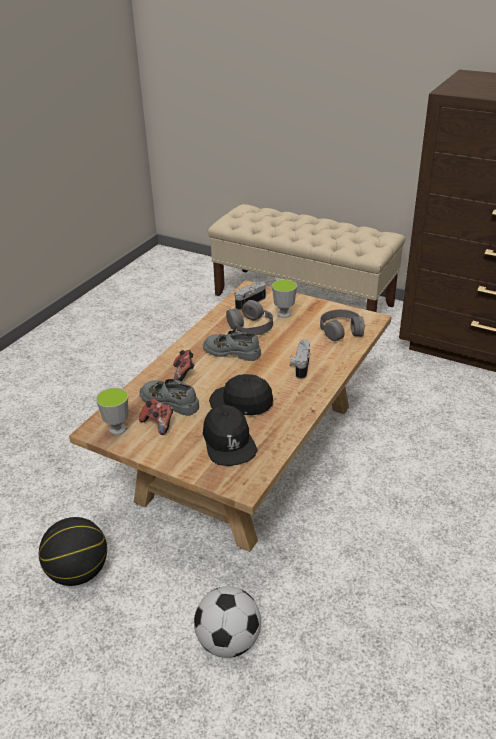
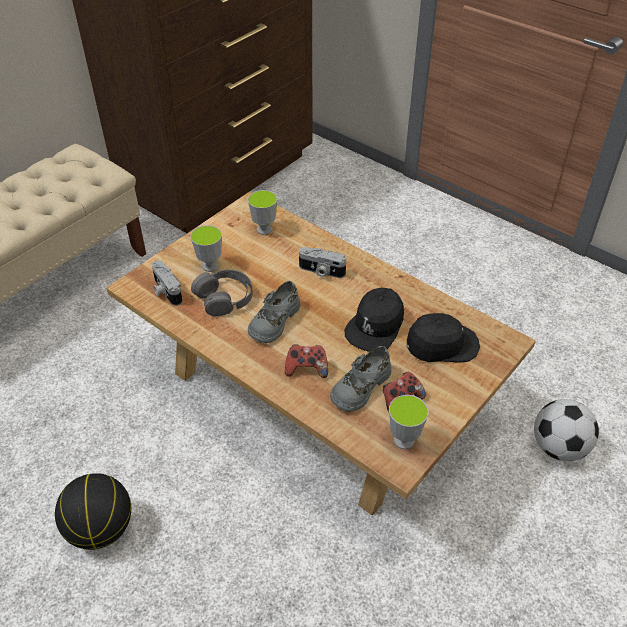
camera: 80 degrees left, 10 degrees up
(79, 572) = (472, 577): basketball -> basketball (101, 528)
(341, 330) = (264, 229): grey headphones -> cup

